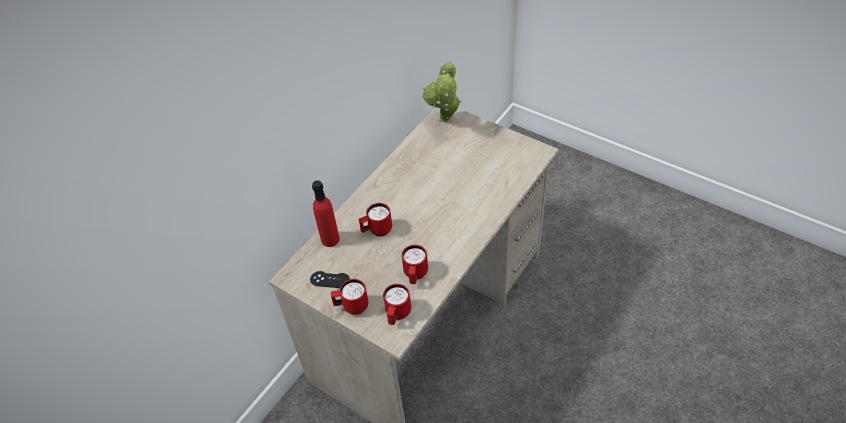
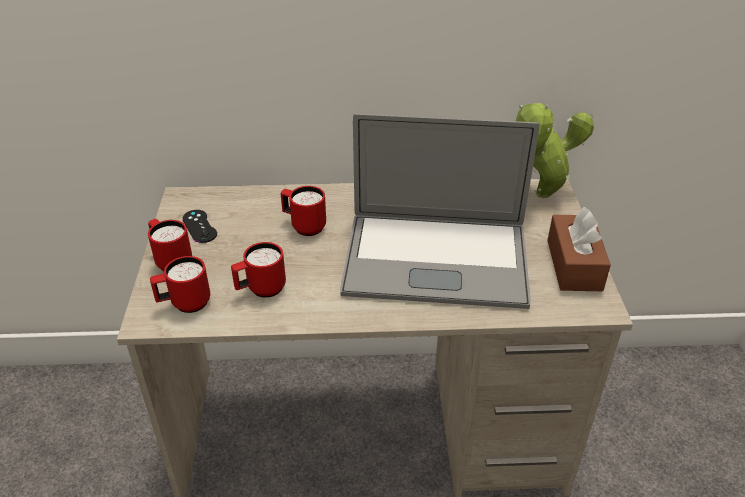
camera: 50 degrees right, 10 degrees down
(330, 239) = (259, 199): red bottle -> none
(456, 190) = (436, 260): none -> laptop
(506, 142) = (574, 265): none -> brown tissue box

